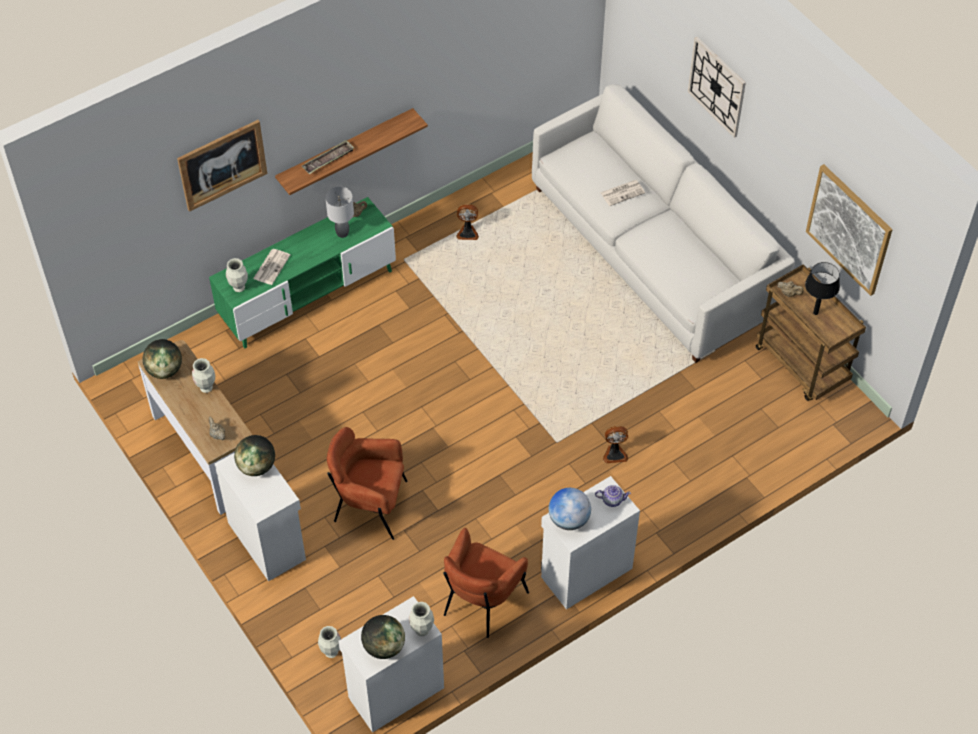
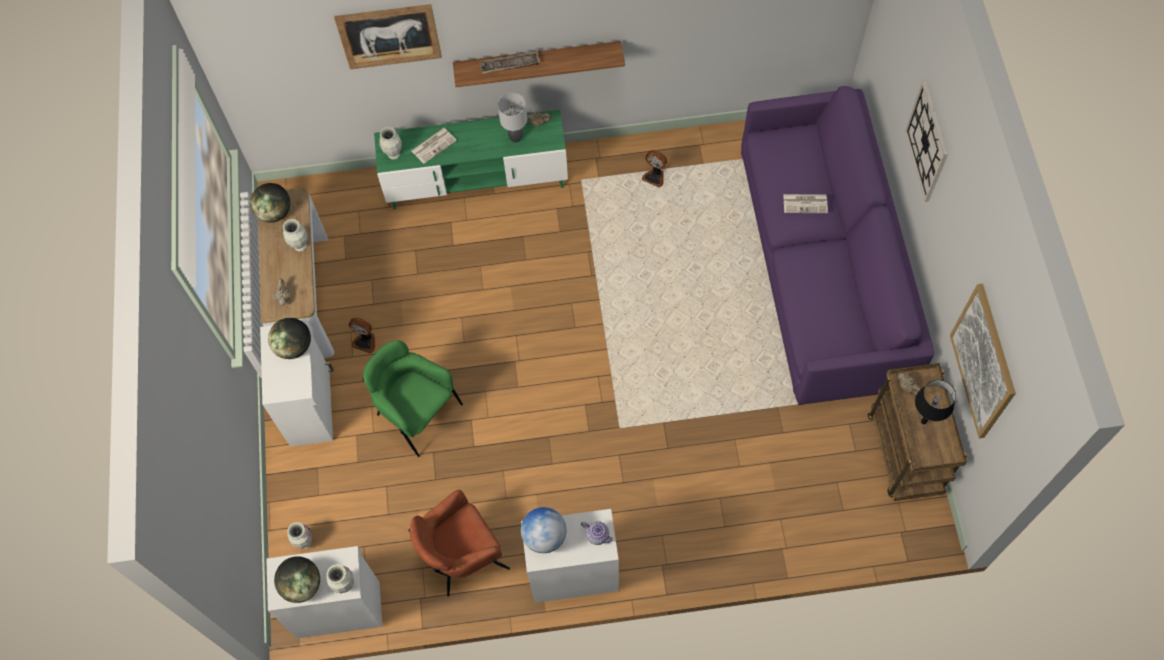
camera: 30 degrees right, 10 degrees up
(370, 505) = (417, 413): brown armchair -> green armchair
(614, 453) = (667, 464): fan -> fan (365, 341)
(654, 251) = (822, 270): white sofa -> purple sofa

